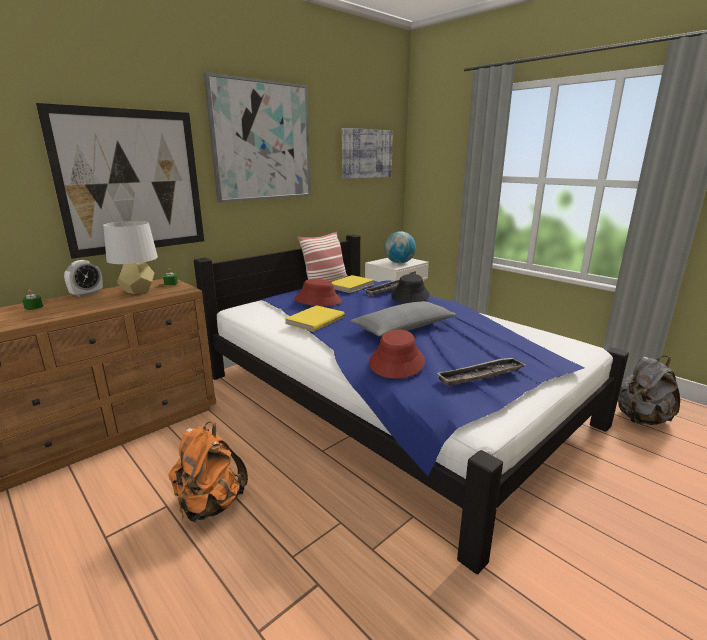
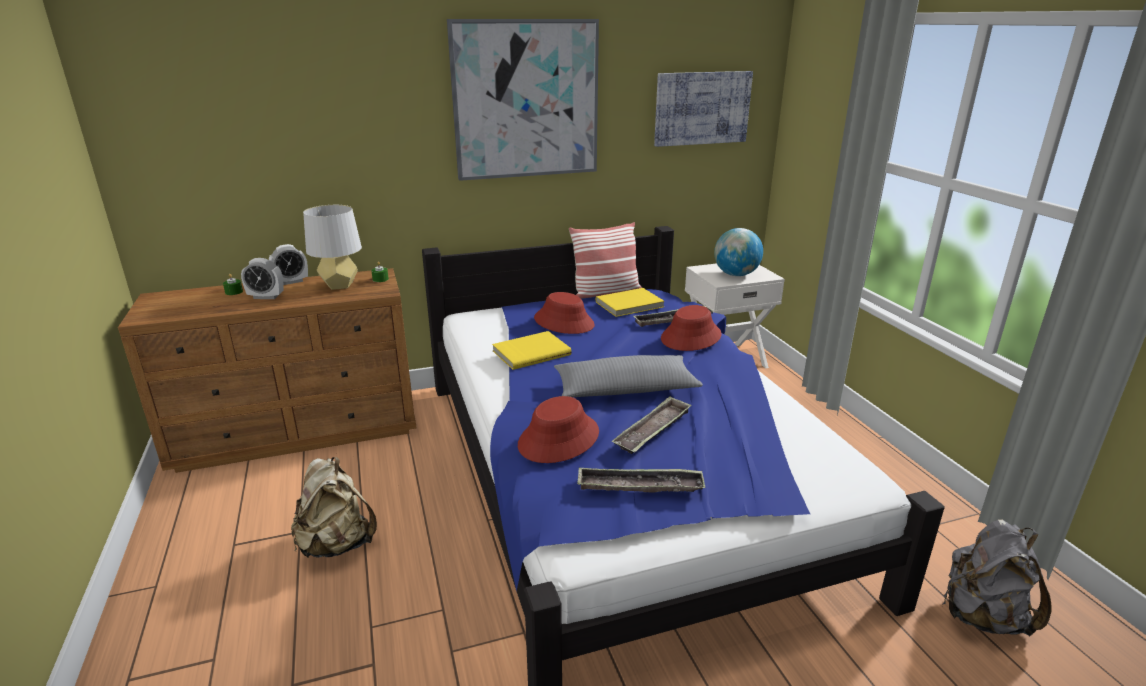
camera: 25 degrees right, 5 degrees up
(73, 306) = (266, 297): none -> alarm clock
(132, 182) = (352, 156): picture -> none
(210, 505) = (336, 544): orange backpack -> beige backpack
(410, 296) = (691, 337): black hat -> red hat
(450, 345) = (653, 430): none -> tray

